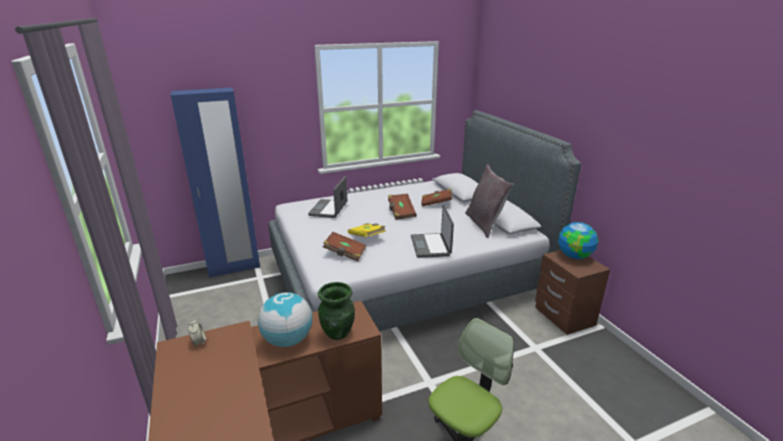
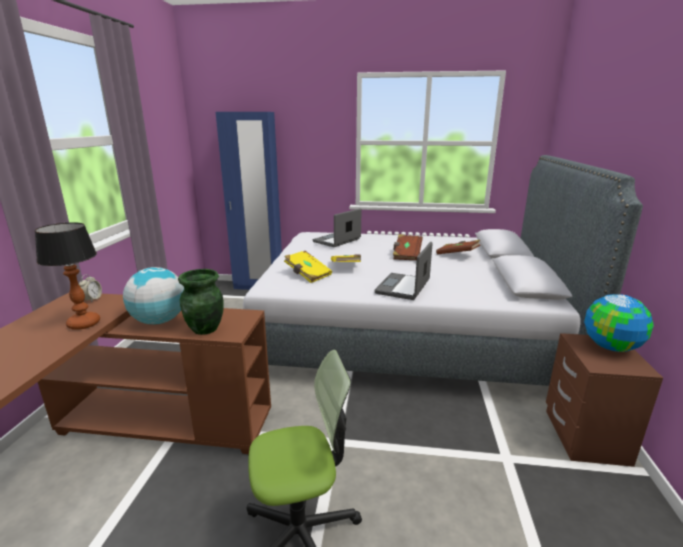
camera: 30 degrees right, 5 degrees down
(235, 367) = (84, 324): none -> table lamp
(345, 253) = (307, 275): brown book -> yellow book
(484, 224) = (496, 282): grey pillow -> none

